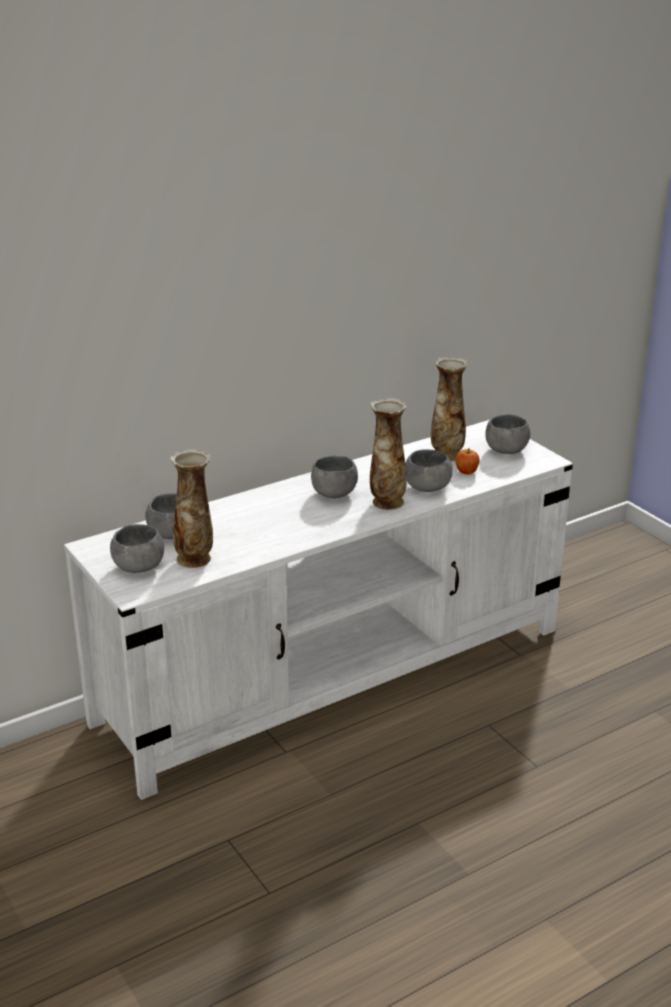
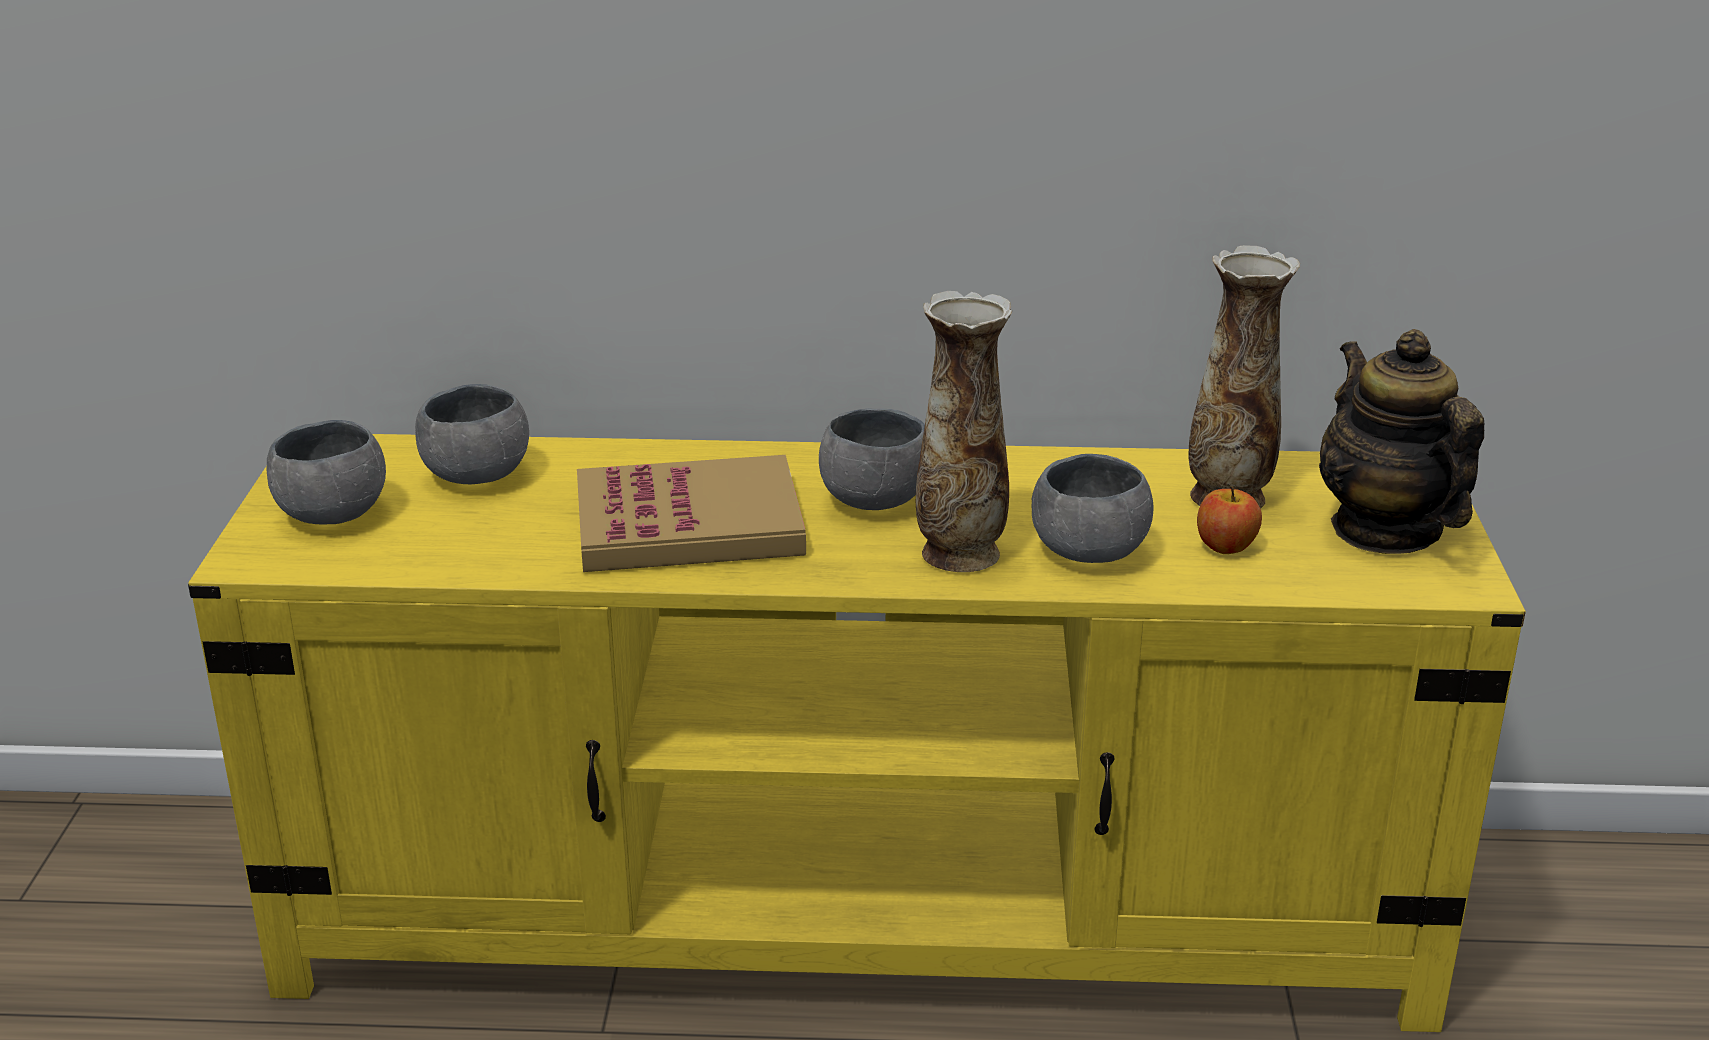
camera: 35 degrees right, 0 degrees up
(195, 559) = (441, 534): vase -> none
(281, 524) = (689, 524): none -> book
(335, 675) = (860, 916): white tv stand -> yellow tv stand
(506, 450) = (1385, 530): grey bowl -> teapot

